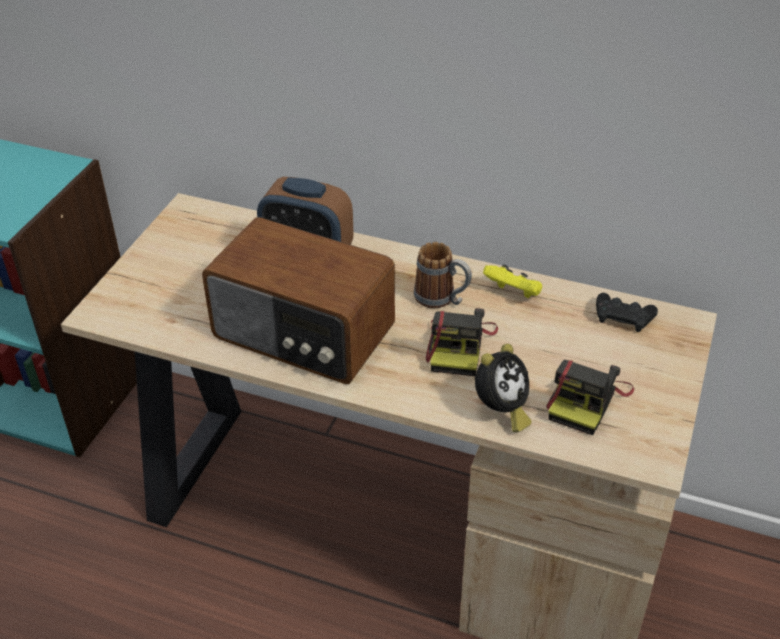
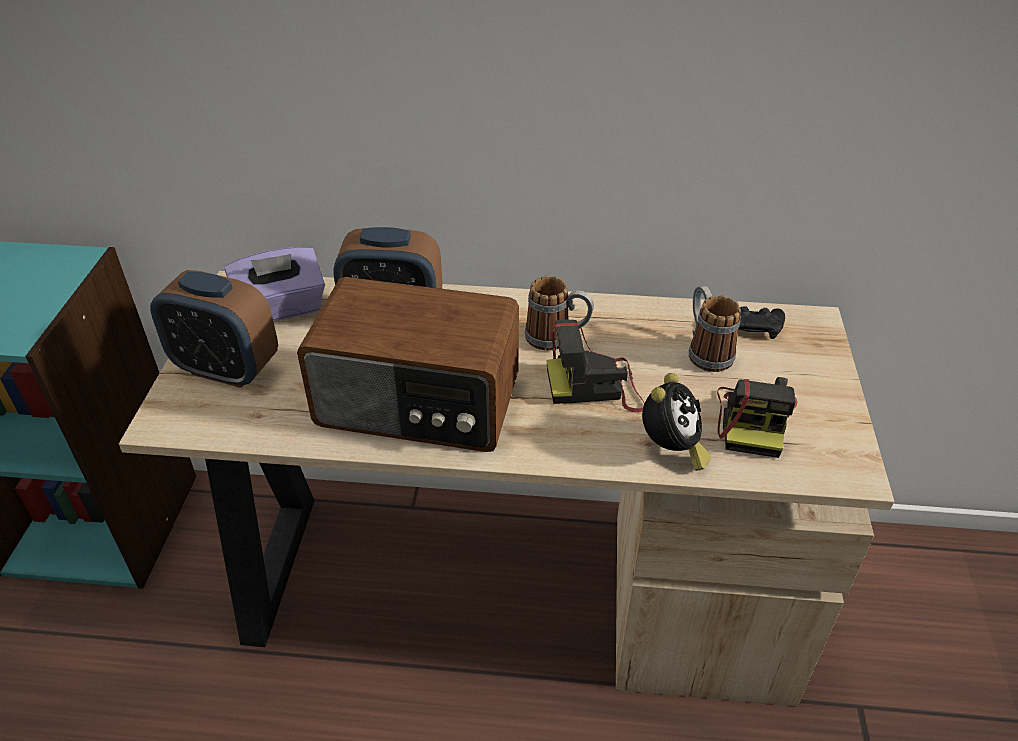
camera: 15 degrees left, 0 degrees up
(159, 278) = (226, 369): none -> alarm clock
(219, 234) = (282, 308): none -> purple tissue box
(459, 346) = (596, 386): camera -> camera turned 90 degrees clockwise
(513, 293) = (629, 320): yellow game controller -> none
(570, 332) = (705, 351): none -> mug

